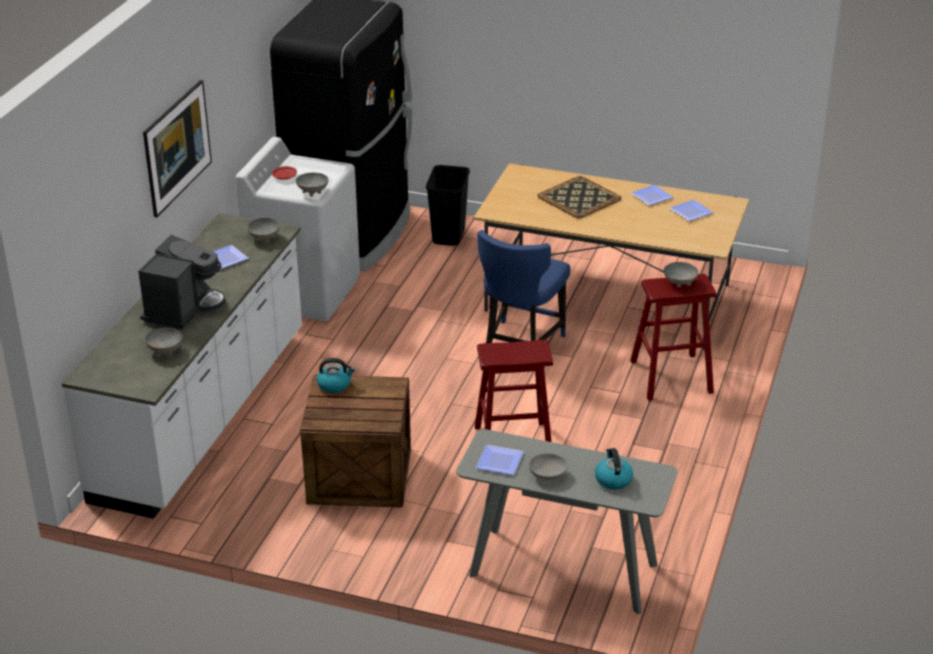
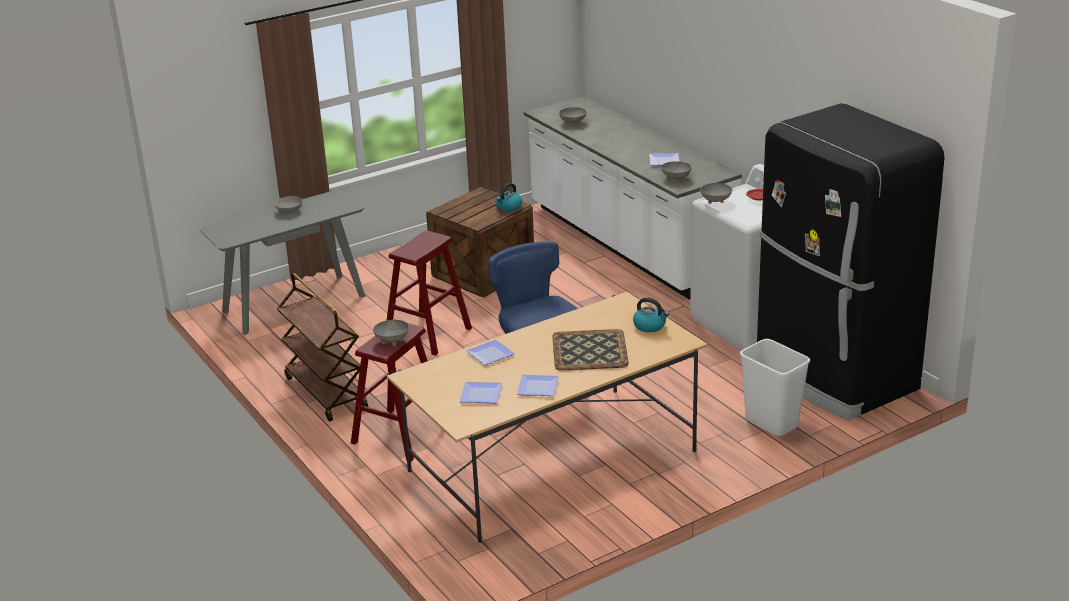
camera: 130 degrees right, 5 degrees down
(179, 168) = (710, 87): picture -> none
(183, 309) = (615, 136): coffee machine -> none
(449, 236) = (770, 423): black trash can -> white trash can
(501, 461) = (325, 203): plate -> plate (490, 355)
(613, 479) = (250, 226): kettle -> kettle (650, 326)
(672, 448) = (325, 392): none -> brown cart

